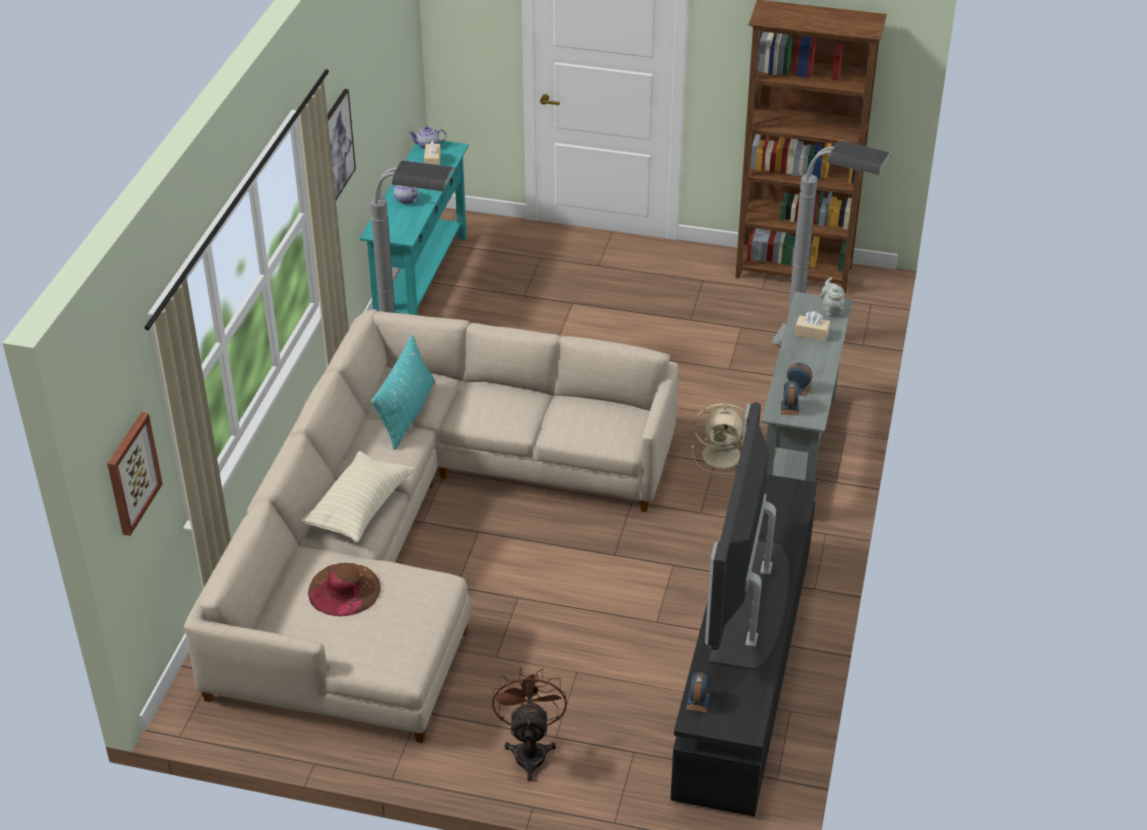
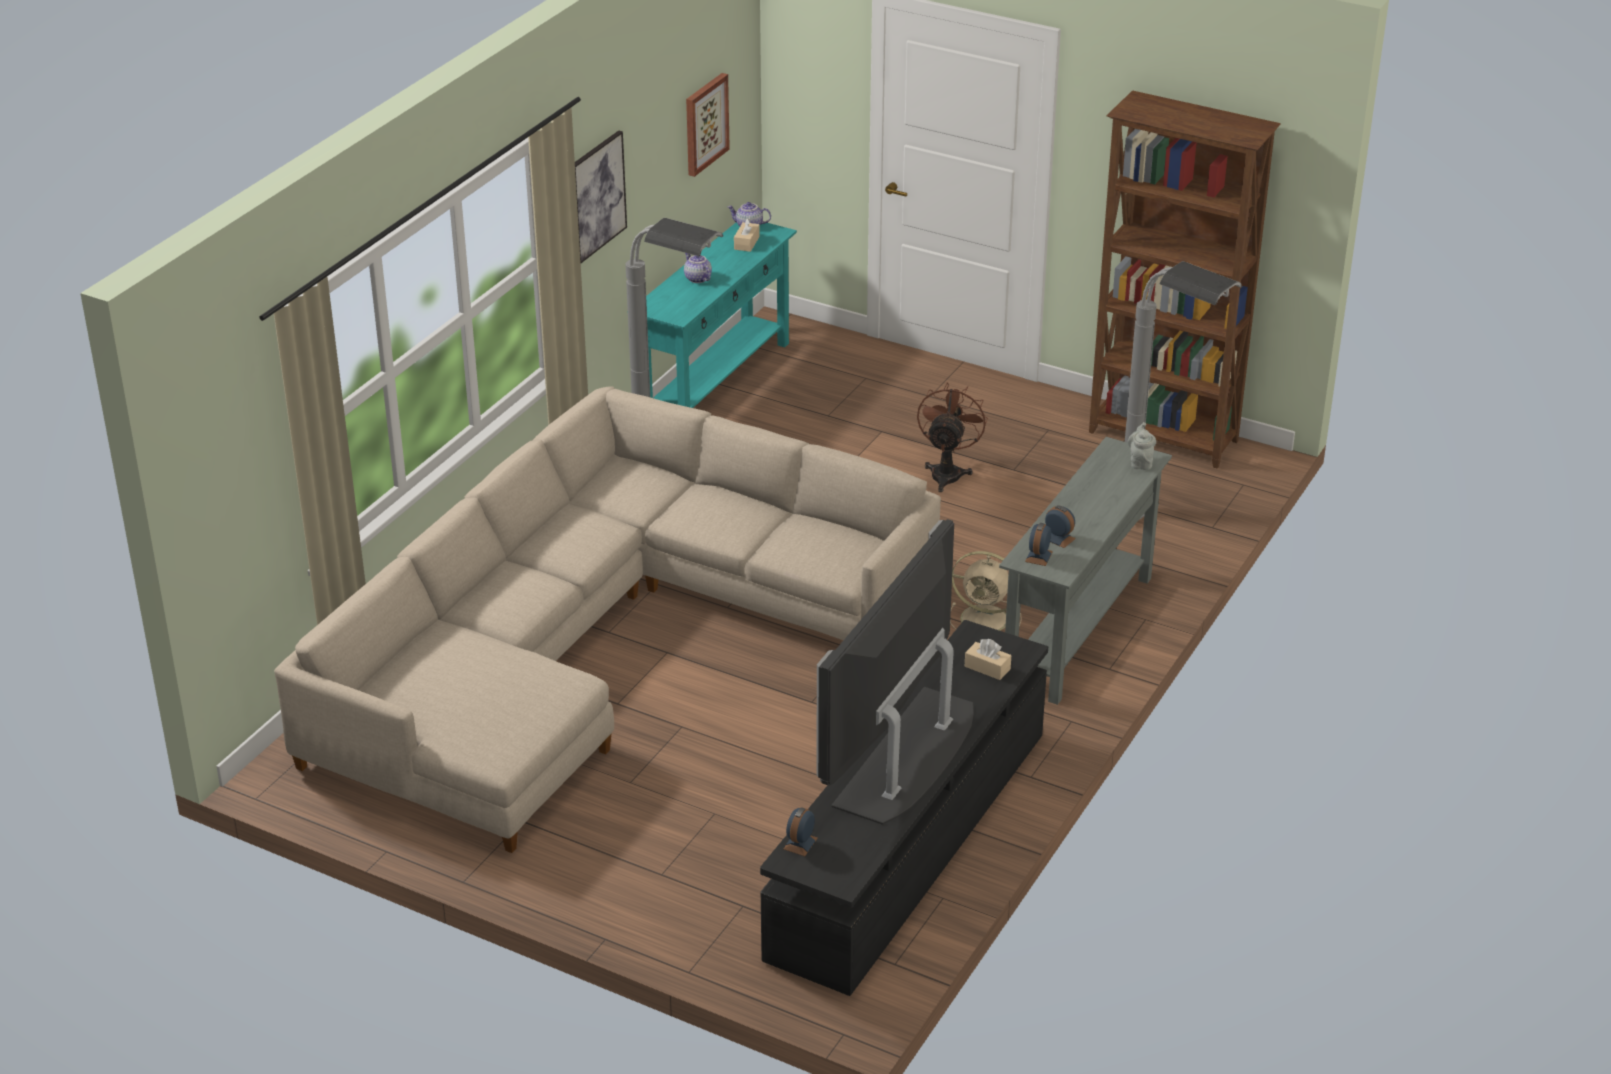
camera: 15 degrees right, 5 degrees down
(132, 473) = (233, 481): picture -> picture (705, 124)
(344, 589) = (466, 668): brown hat -> none
(359, 508) = (520, 591): beige pillow -> none
(406, 414) = (615, 505): turquoise pillow -> none
(530, 750) = (627, 882): brown fan -> brown fan (947, 472)
(811, 333) = (1104, 483): beige tissue box -> beige tissue box (987, 668)

